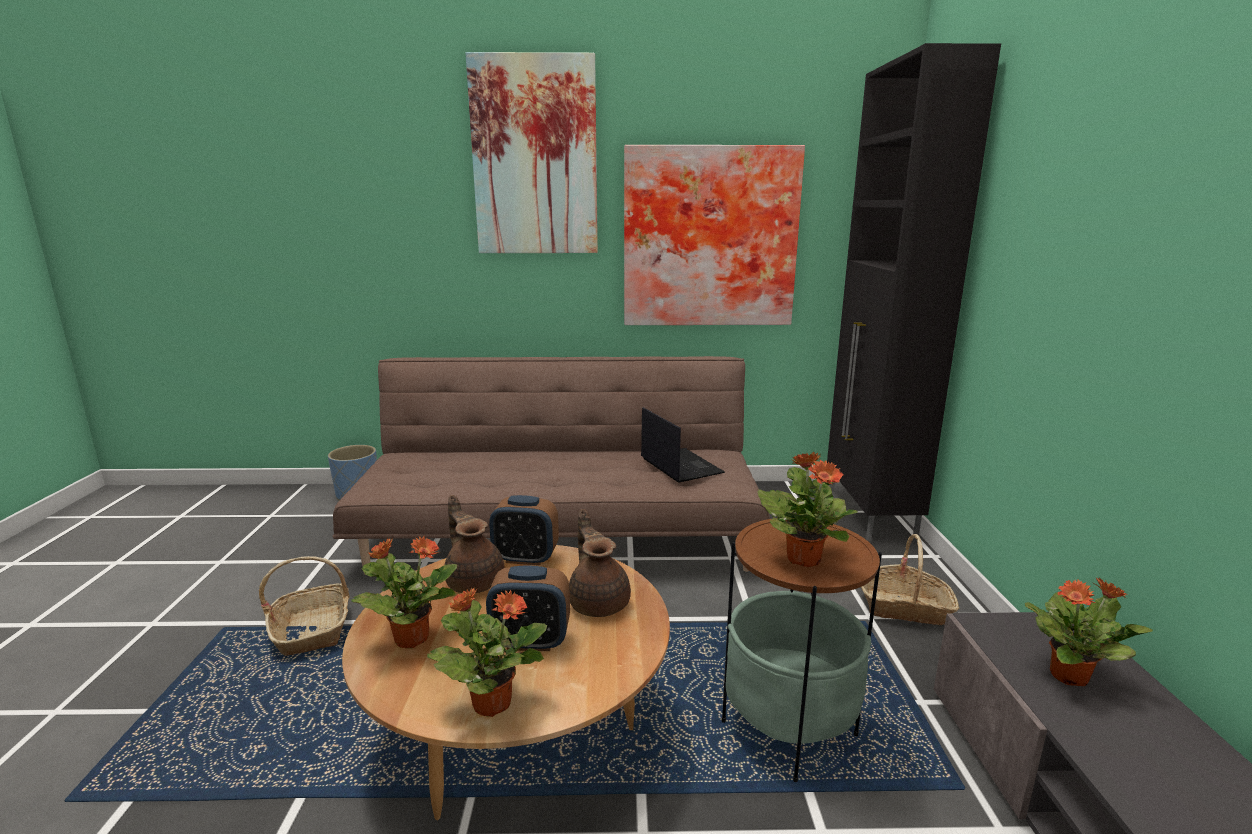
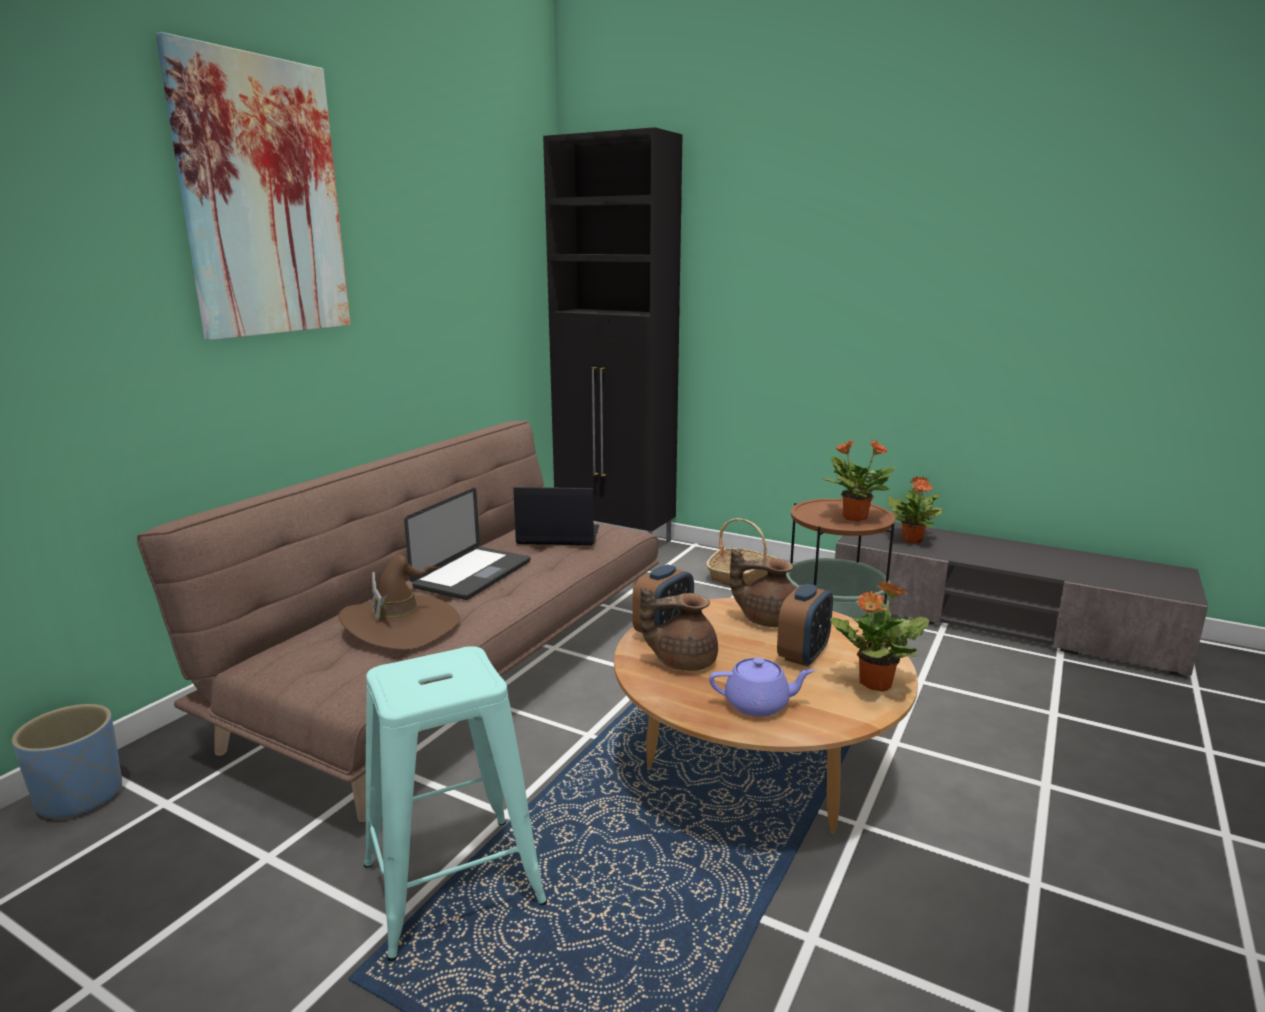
camera: 60 degrees left, 0 degrees up
(313, 629) = (452, 883): basket -> turquoise stool
(410, 638) = (758, 704): potted plant -> purple teapot
(464, 470) = (401, 625): none -> brown hat
(566, 463) = (473, 574): none -> laptop
(709, 238) = (441, 298): picture -> none

